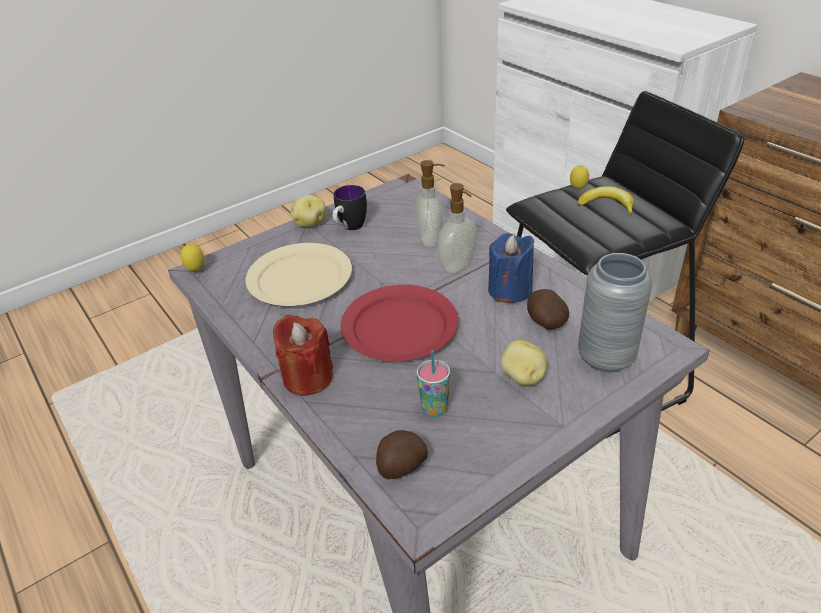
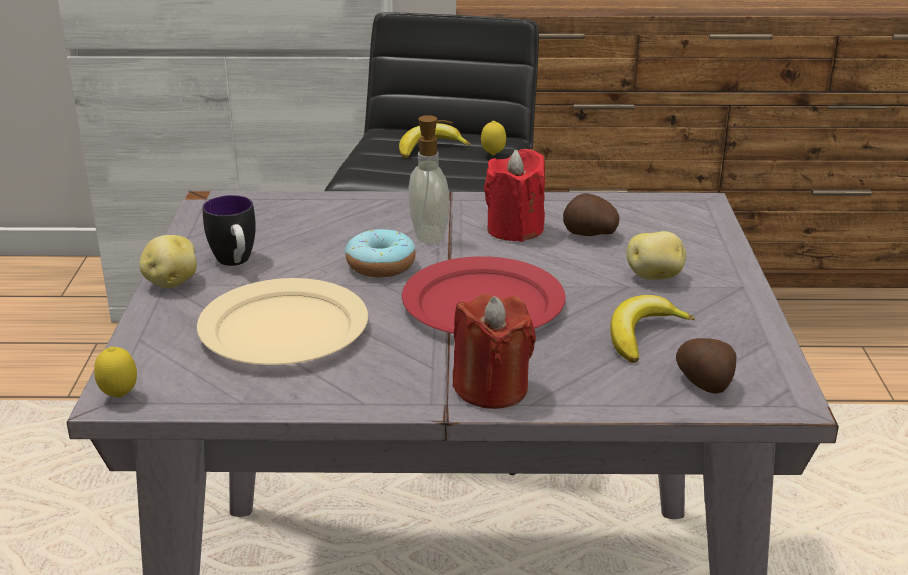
camera: 55 degrees left, 10 degrees down
(401, 269) = (380, 265): none -> donut
(431, 240) = (355, 230): soap dispenser -> none
(434, 409) = (642, 335): cup -> banana
(510, 290) = (515, 229): blue candle -> red candle
(578, 189) = (376, 146): lemon -> lemon (493, 155)
(605, 358) = (679, 232): grey vase -> none

